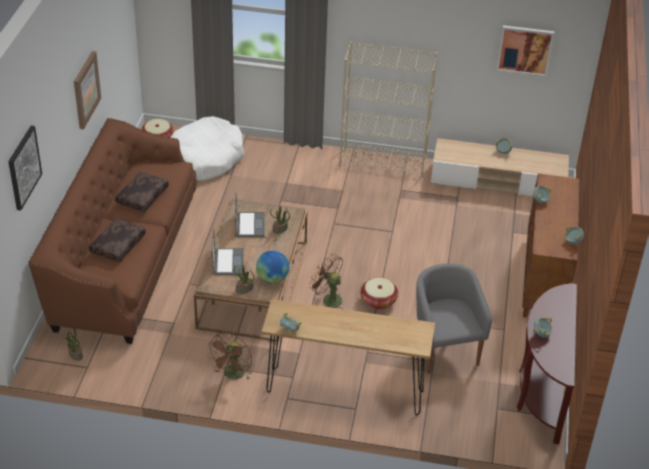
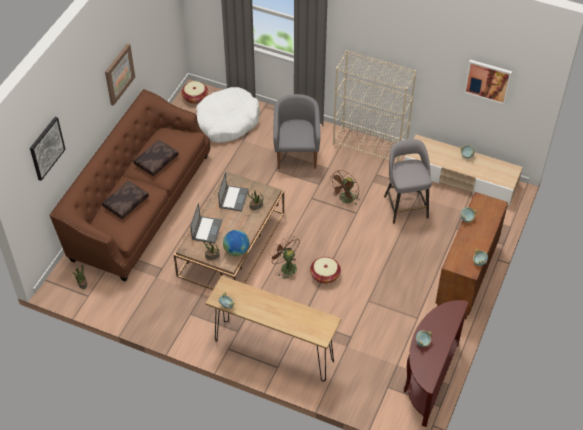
camera: 15 degrees right, 10 degrees up
(232, 375) = (193, 322): brown fan -> brown fan (345, 200)
(444, 349) = (363, 328): grey armchair -> grey armchair (296, 154)
(446, 216) = (405, 205): none -> grey stool

